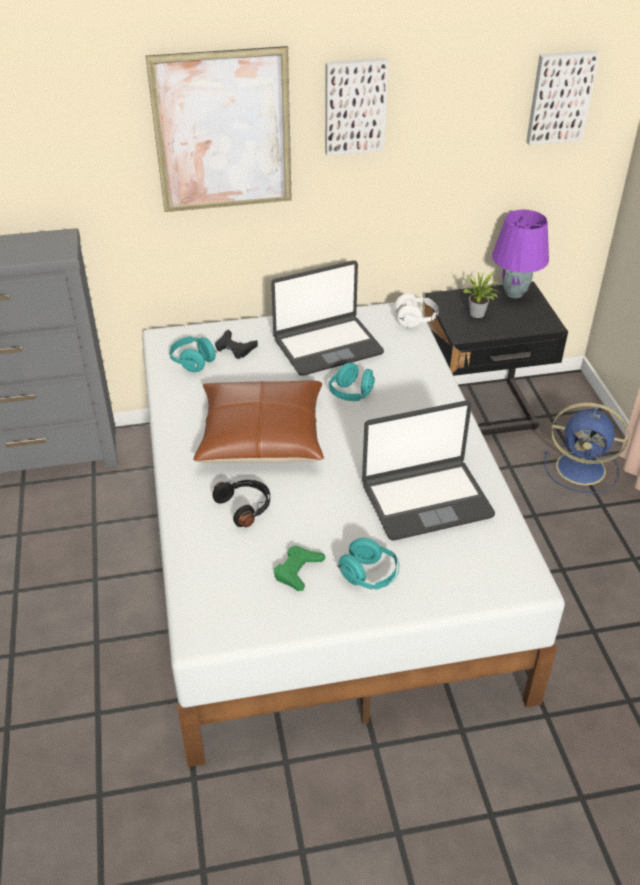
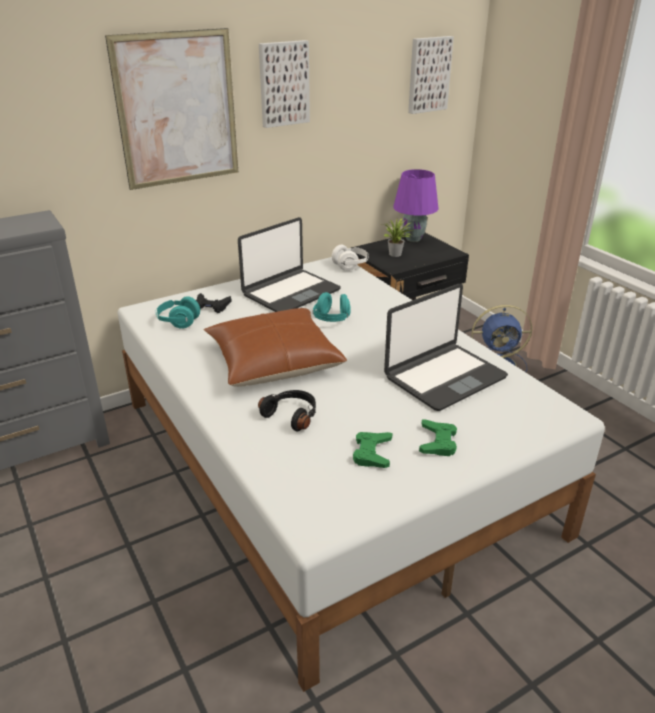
camera: 20 degrees left, 10 degrees down
(369, 576) = (437, 442): turquoise headphones -> green game controller

